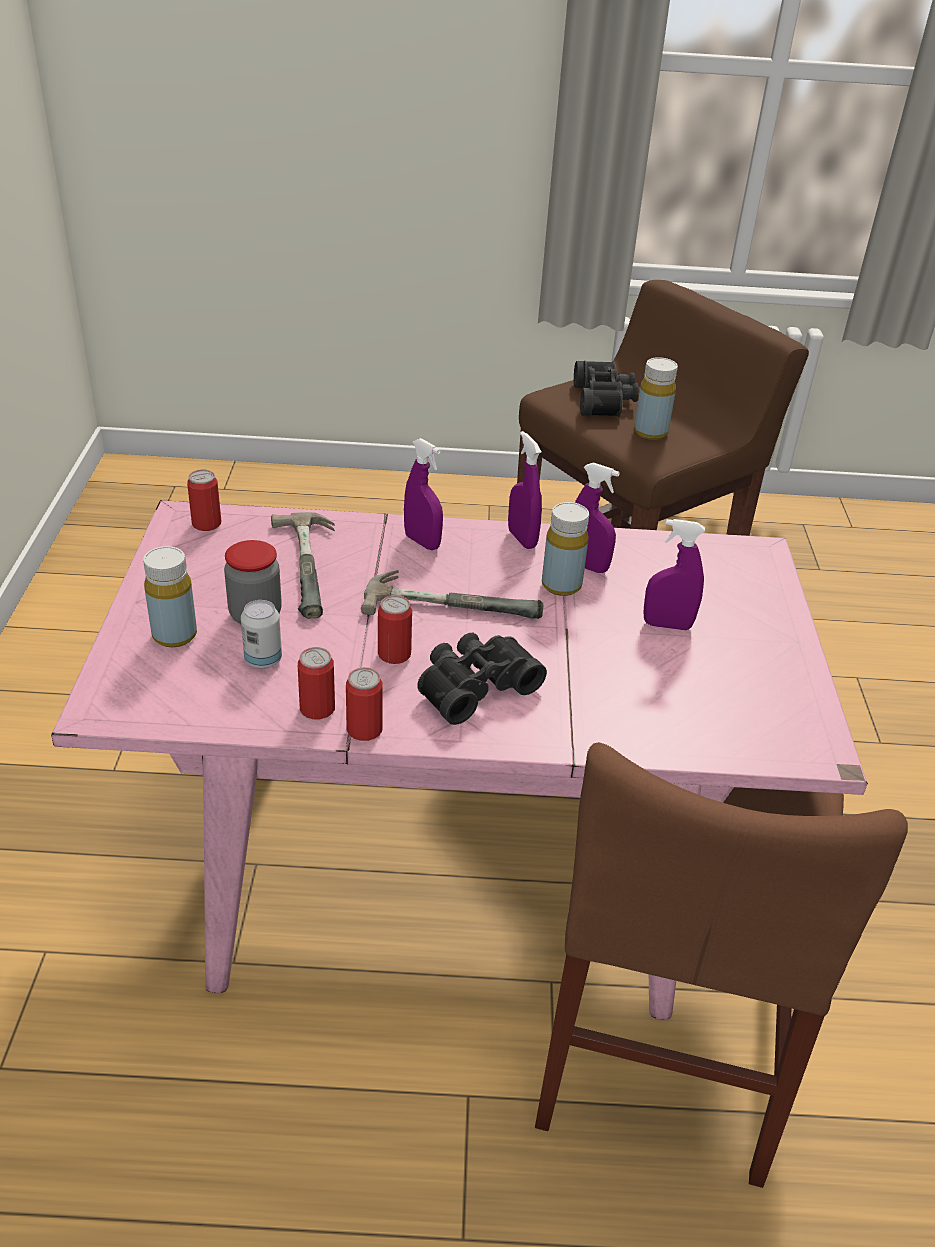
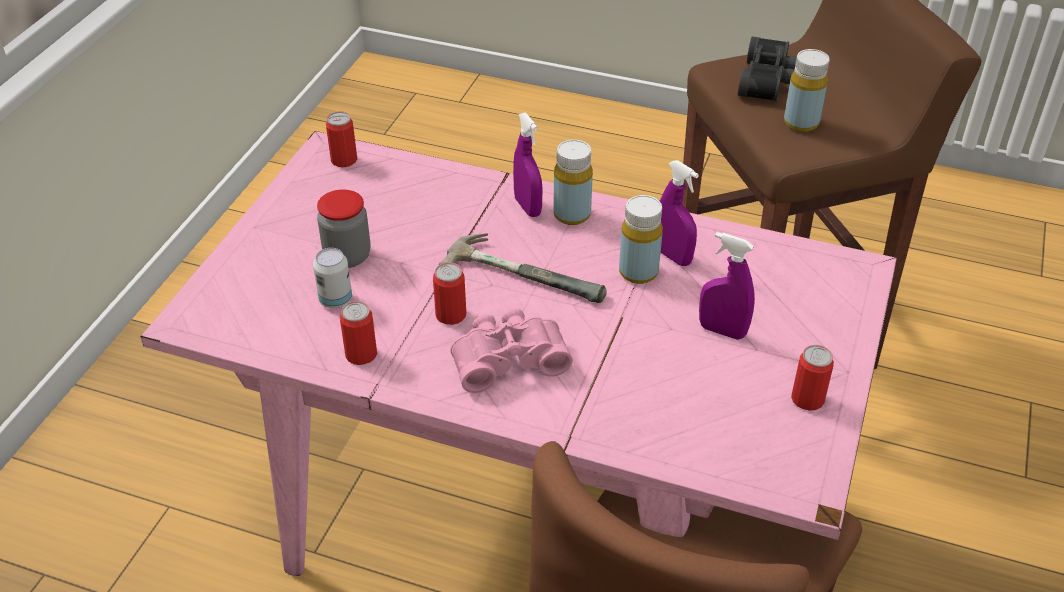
camera: 20 degrees right, 5 degrees up
(174, 635) = (272, 264): yellow bottle -> yellow bottle (572, 214)
(315, 566) = (420, 216): hammer -> none
(364, 729) = (392, 382): can -> can (807, 399)
(474, 686) = (508, 359): black binoculars -> pink binoculars
(522, 539) = (624, 218): purple spray bottle -> none

